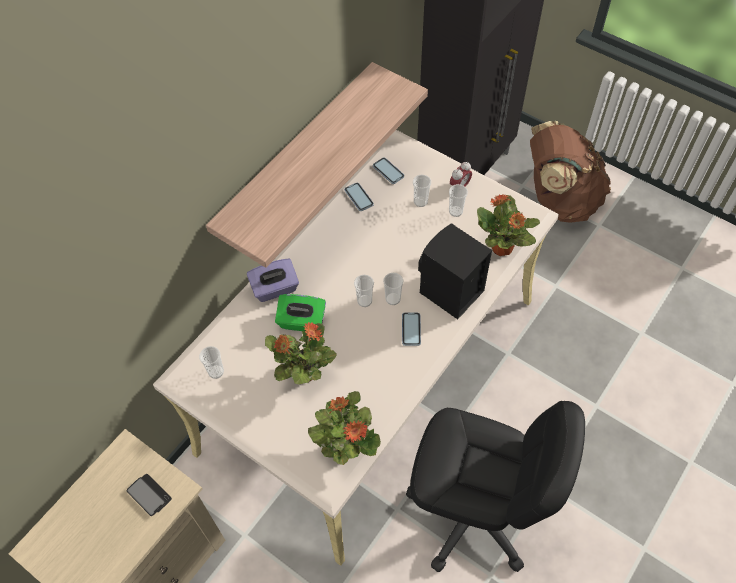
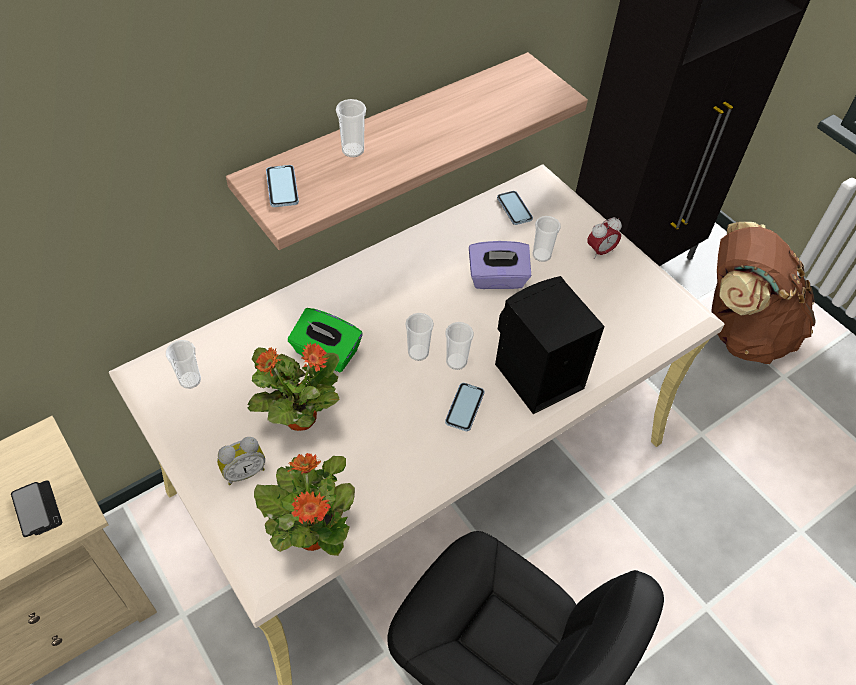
camera: 15 degrees right, 5 degrees down
(275, 289) = (311, 304): purple tissue box -> purple tissue box (497, 279)
(283, 422) = (244, 471): none -> alarm clock
(359, 197) = (464, 228): phone -> phone (282, 187)
(455, 211) = (583, 279): cup -> cup (353, 150)
(502, 249) = (629, 343): potted plant -> none

